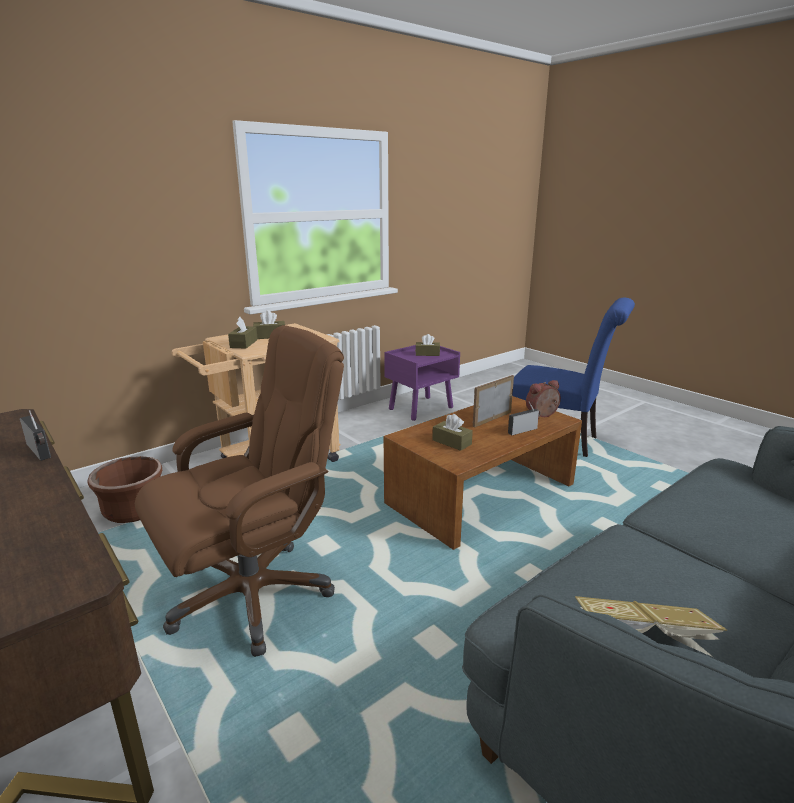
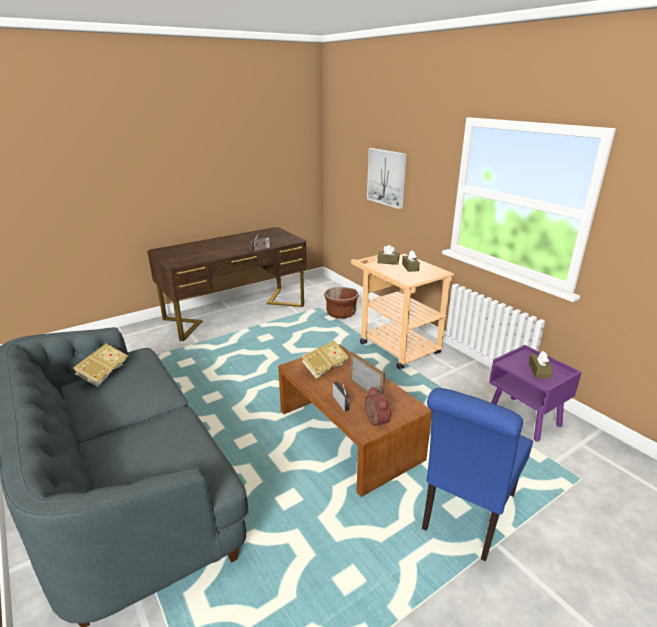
camera: 95 degrees right, 5 degrees up
(81, 235) = (386, 177): none -> picture
(253, 594) = (265, 349): brown office chair -> none
(452, 442) = (324, 368): brown tissue box -> book

